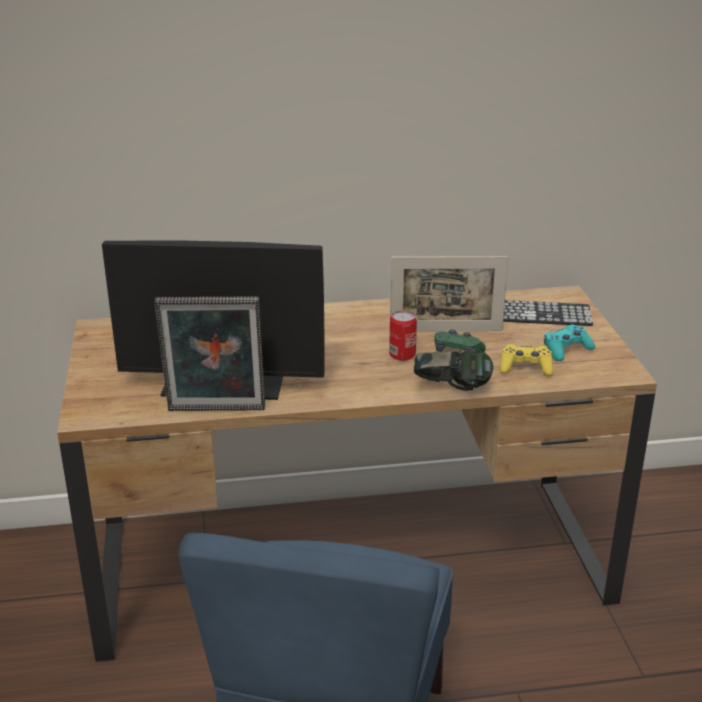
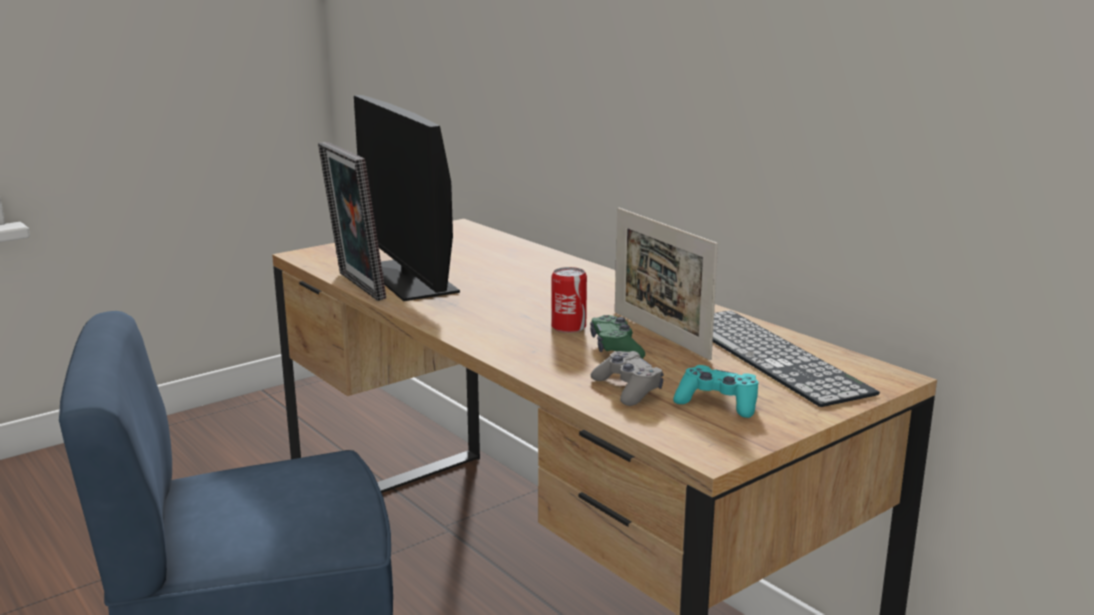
camera: 60 degrees right, 10 degrees down
(452, 390) = (516, 363): headphones -> none
(525, 368) = (628, 389): yellow game controller -> grey game controller

